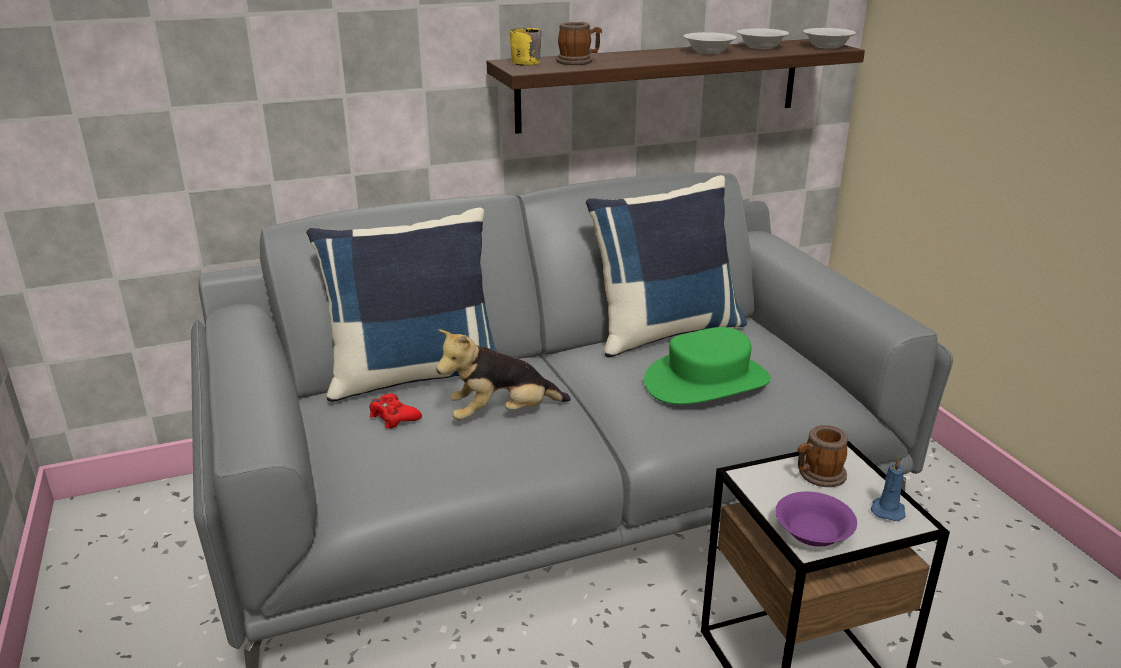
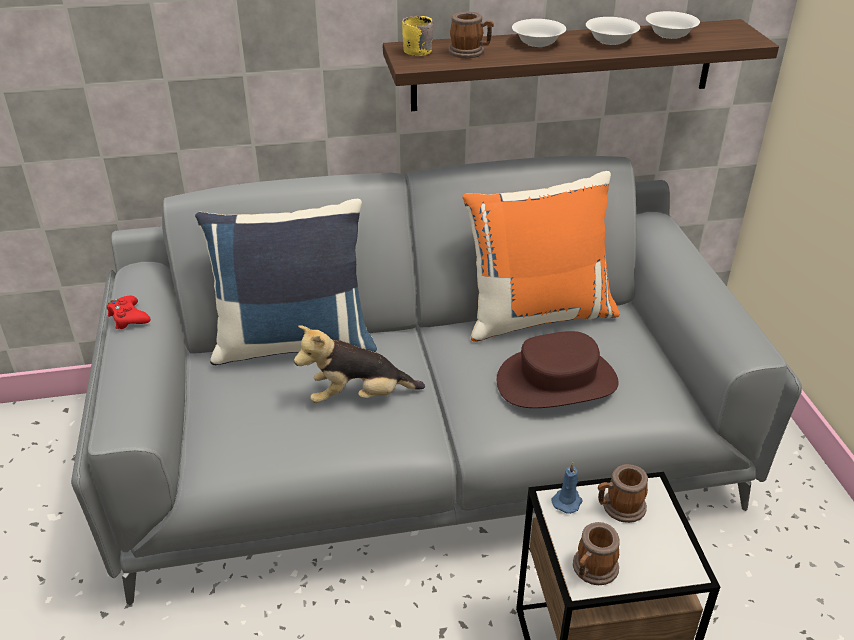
camera: 10 degrees right, 10 degrees up
(393, 417) = (262, 390): red game controller -> red game controller (128, 318)
(664, 331) = (537, 315): blue pillow -> orange pillow
(707, 381) = (557, 382): green hat -> brown hat
(814, 533) = (592, 570): purple bowl -> mug
(827, 46) = (741, 37): white bowl -> white bowl (537, 43)
(887, 510) = (670, 555): blue candle -> blue candle (567, 501)

